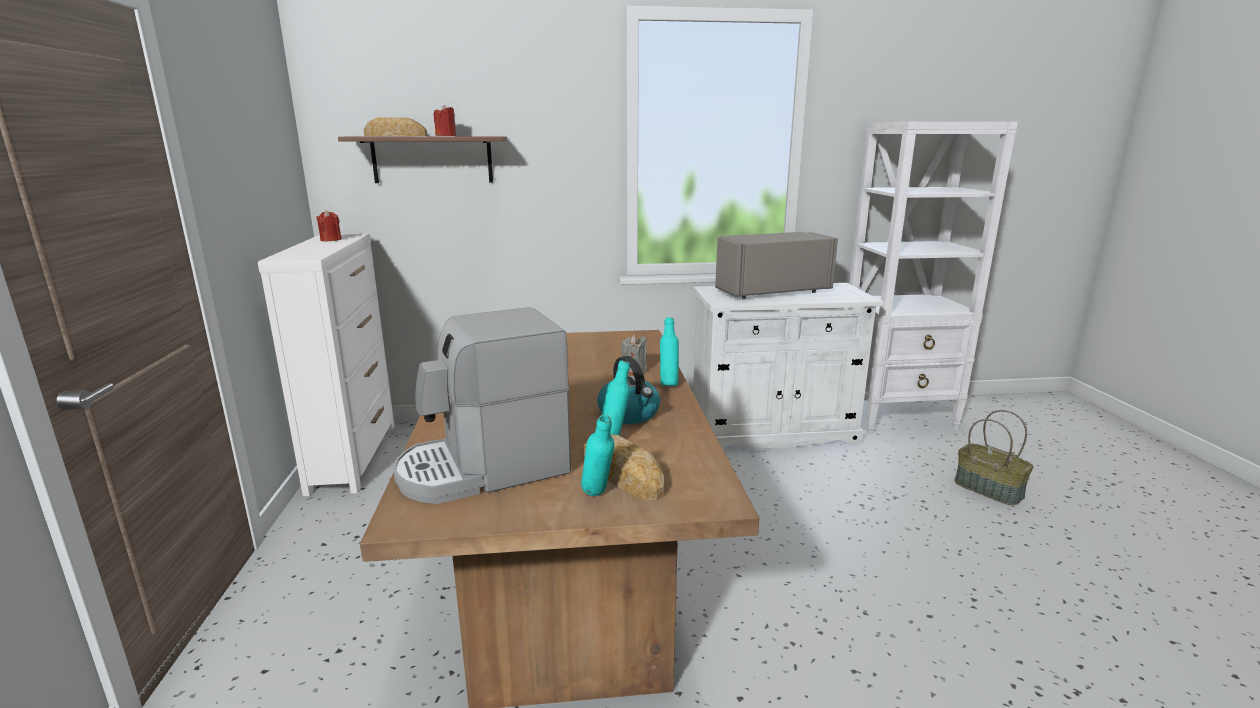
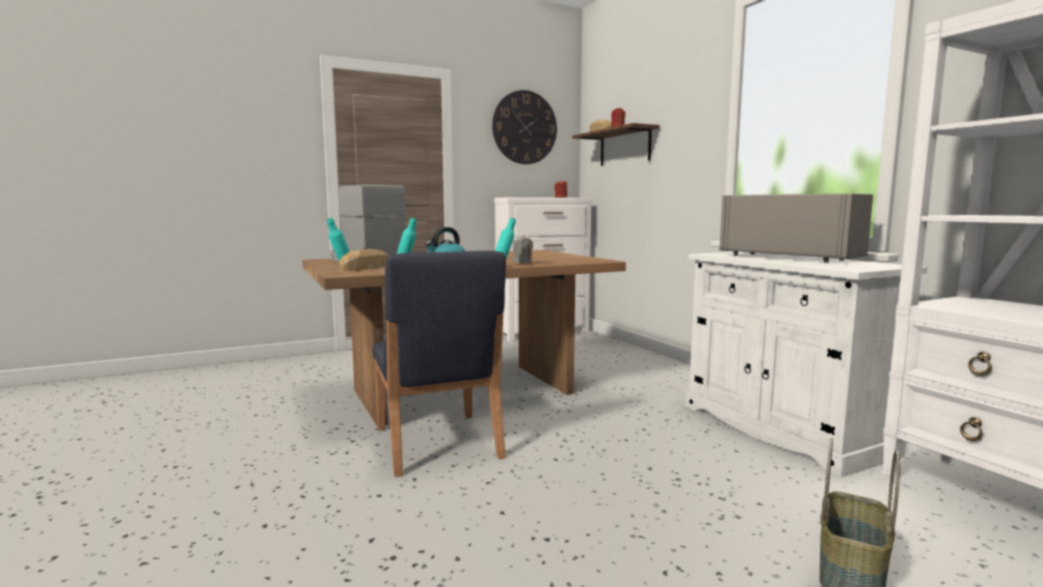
camera: 70 degrees right, 10 degrees down
(252, 119) = (524, 127): none -> wall clock
(753, 636) = (437, 443): none -> blue chair

